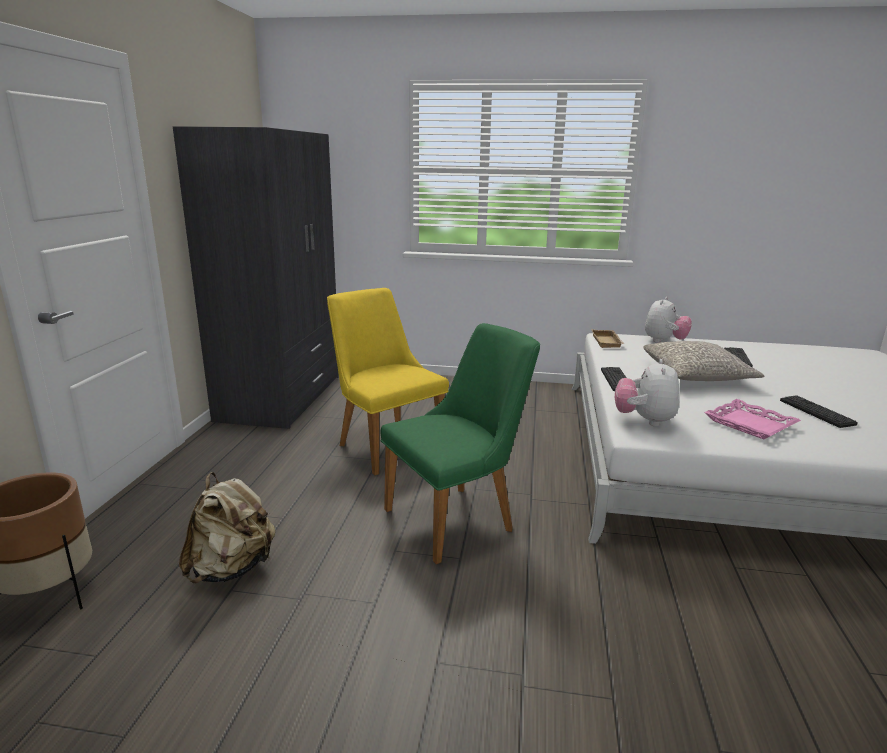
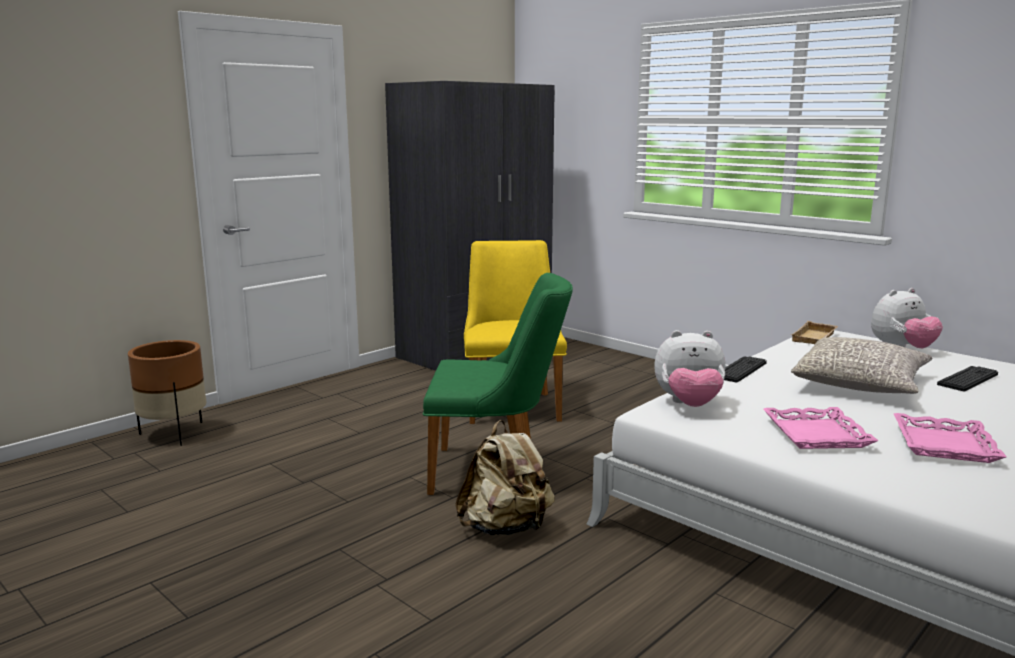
camera: 35 degrees right, 5 degrees down
(232, 569) = (286, 452): beige backpack -> beige backpack (506, 528)
(644, 420) = (689, 405): plush toy -> plush toy turned 135 degrees counterclockwise
(816, 412) = (945, 445): keyboard -> pink tray

